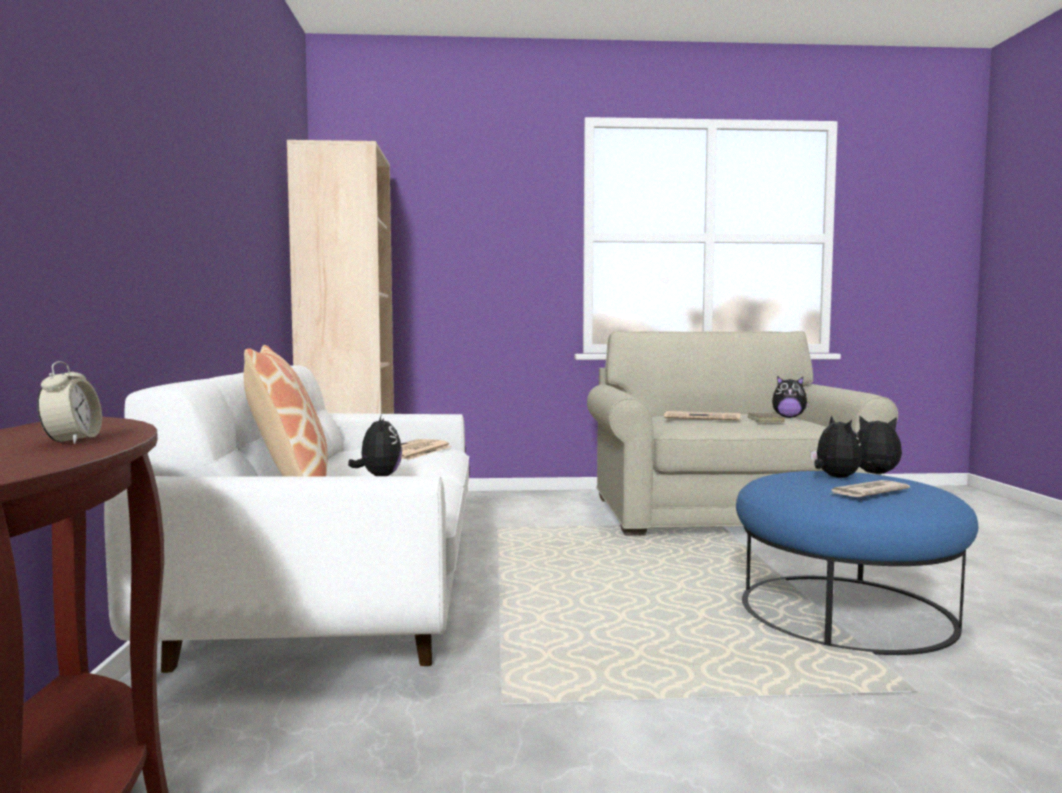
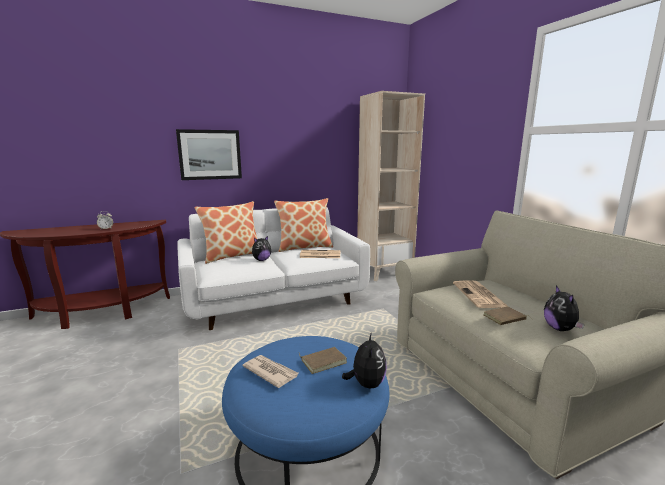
camera: 70 degrees right, 10 degrees up
(137, 204) = (210, 154): none -> picture
(330, 456) = (304, 247): none -> pillow
(834, 477) = (323, 361): plush toy -> brown book

